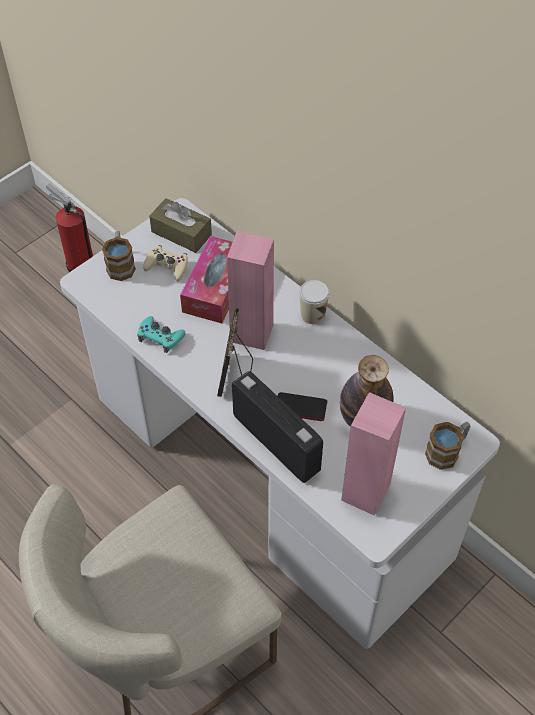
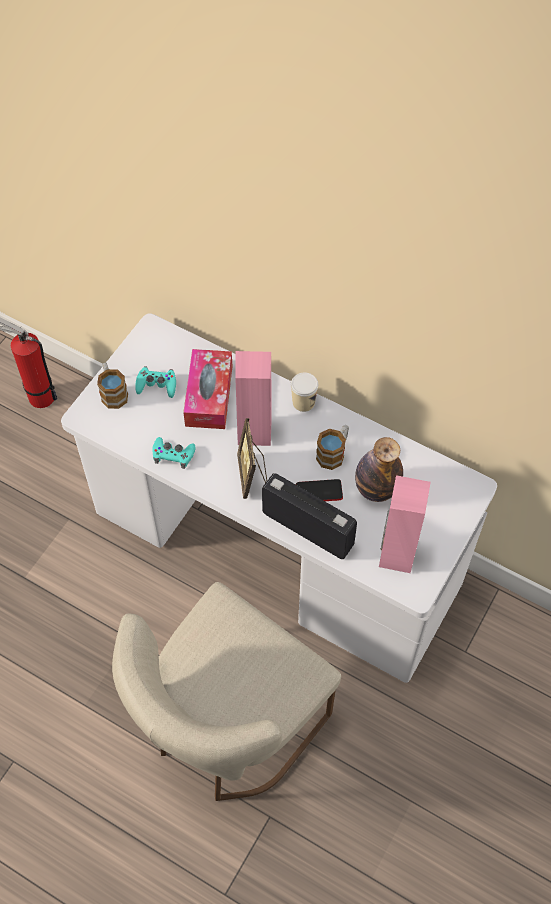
camera: 15 degrees left, 5 degrees up
(167, 266) = (156, 385): beige game controller -> turquoise game controller
(181, 233) = (159, 349): brown tissue box -> none
(447, 451) = (455, 501): mug -> mug (333, 453)

